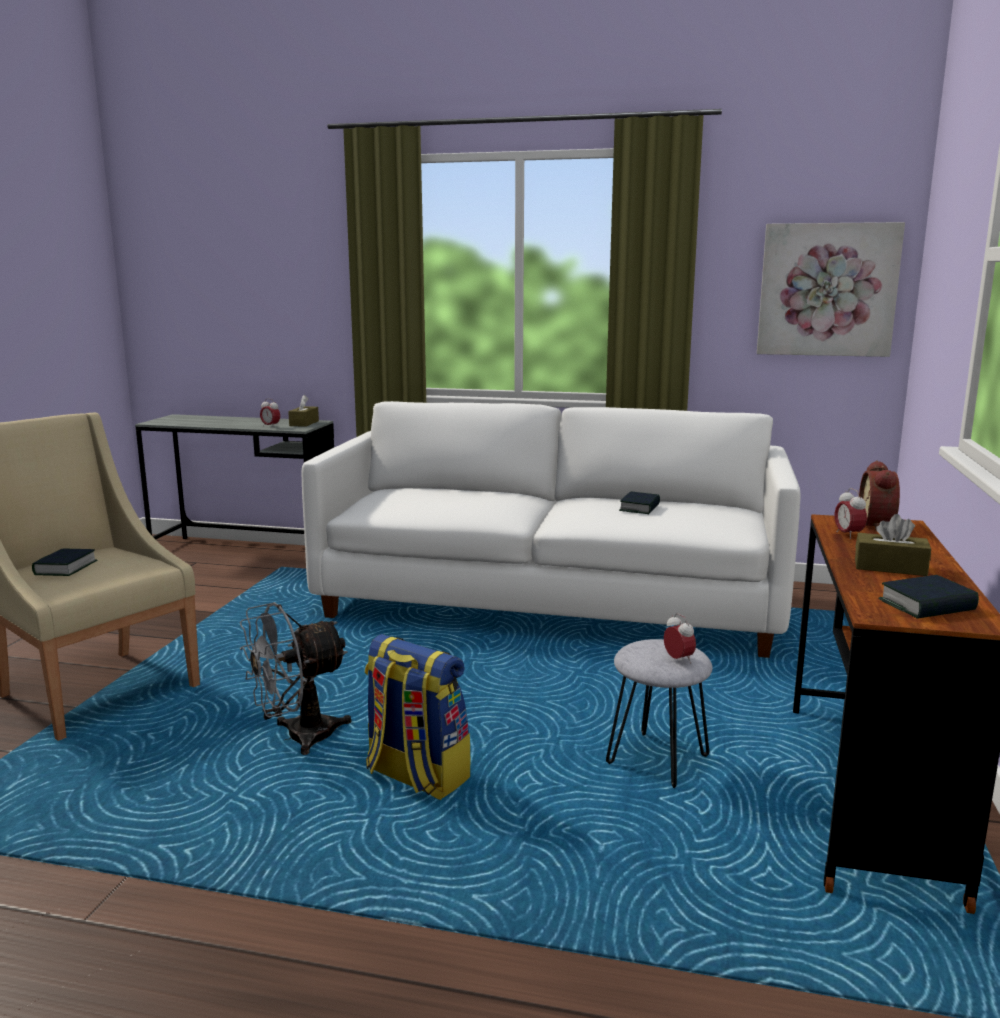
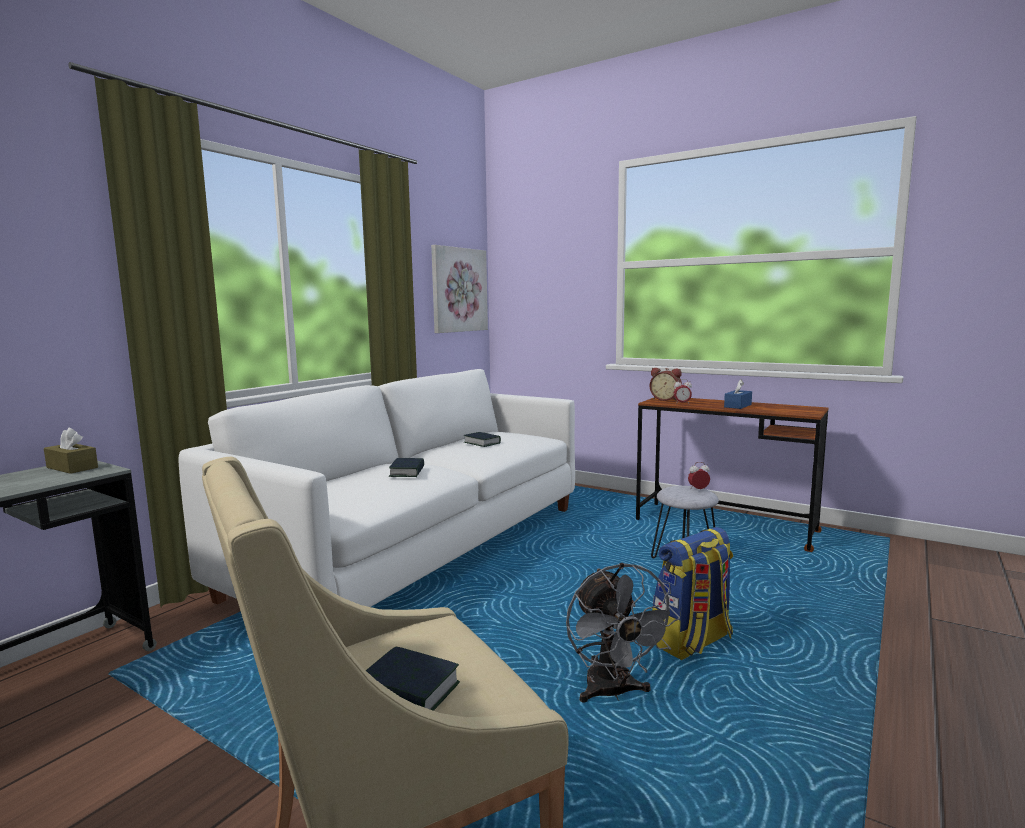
camera: 70 degrees left, 5 degrees down
(270, 426) = (47, 481): alarm clock -> none
(890, 567) = (737, 406): brown tissue box -> blue tissue box
(927, 605) = (793, 409): book -> book (407, 472)

